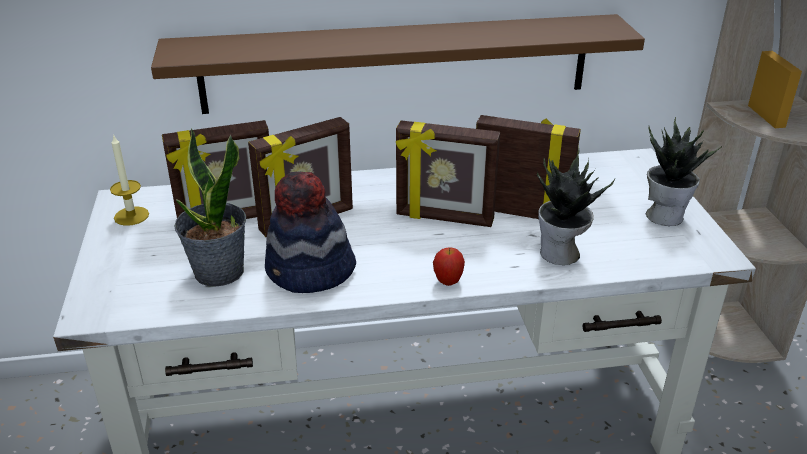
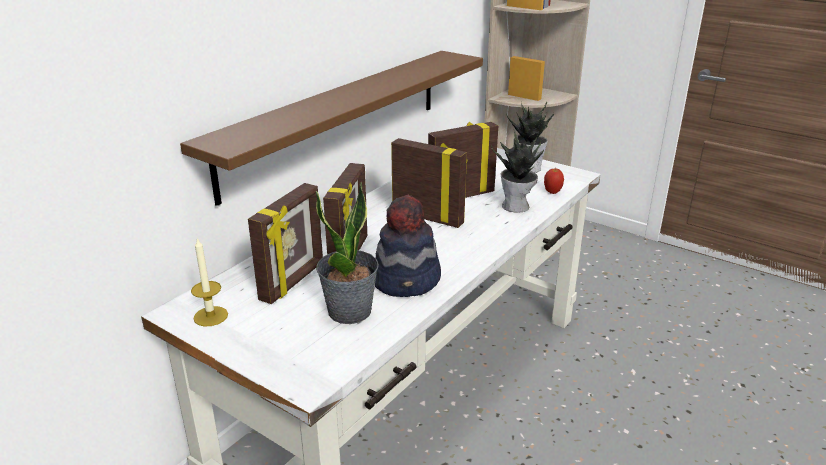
camera: 45 degrees left, 5 degrees down
(444, 218) = (428, 217): picture frame -> picture frame turned 120 degrees counterclockwise
(448, 282) = (490, 245): apple -> apple (552, 192)

